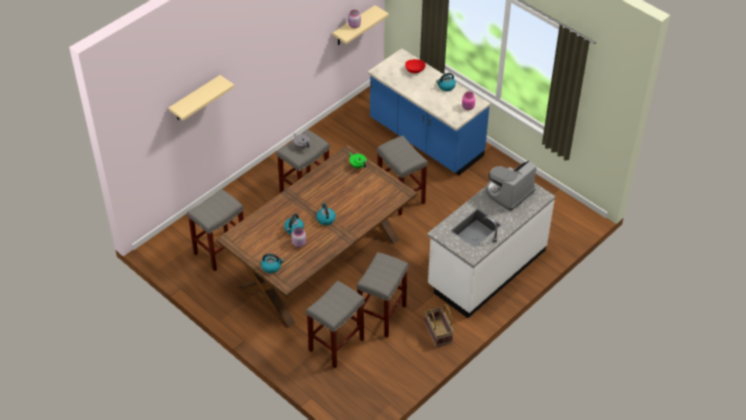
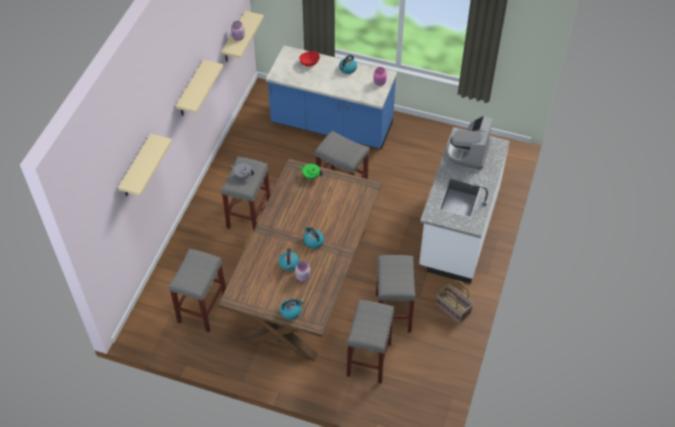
camera: 25 degrees left, 5 degrees up
(282, 54) = (191, 90): none -> beige shelf

